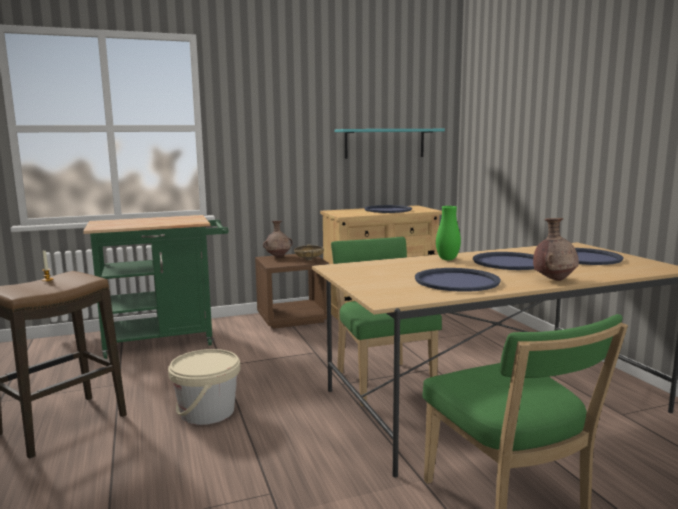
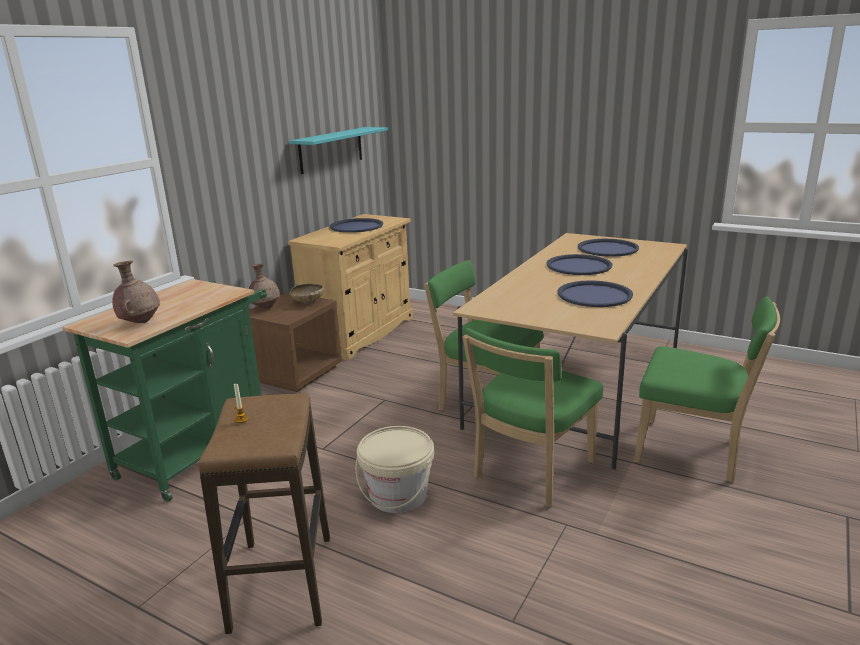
camera: 40 degrees left, 10 degrees up
(319, 443) = (530, 472): none -> green chair
(447, 259) = (532, 274): green vase -> none
(554, 280) = (641, 275): brown vase -> brown vase (140, 322)

